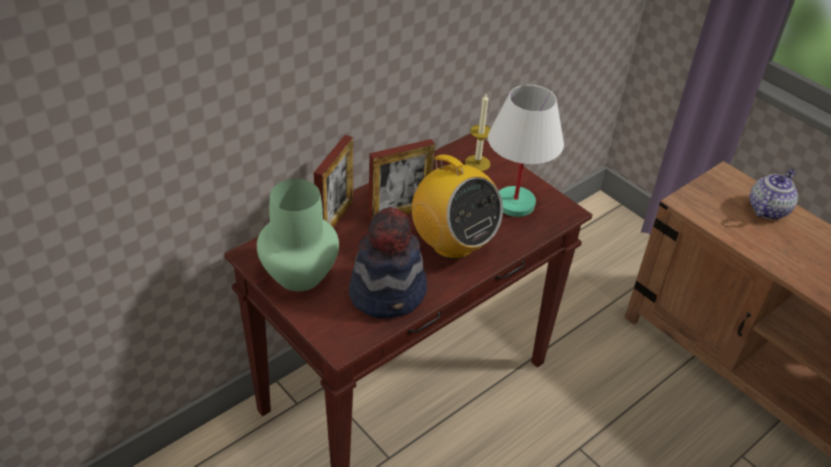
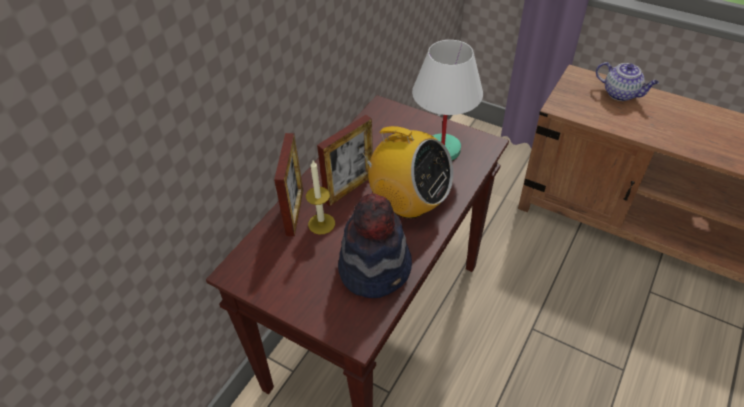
camera: 15 degrees left, 5 degrees up
(300, 276) = (288, 279): green vase -> none
(477, 163) = (393, 122): candle -> candle (321, 224)
(767, 209) = (621, 94): teapot -> teapot turned 105 degrees clockwise

